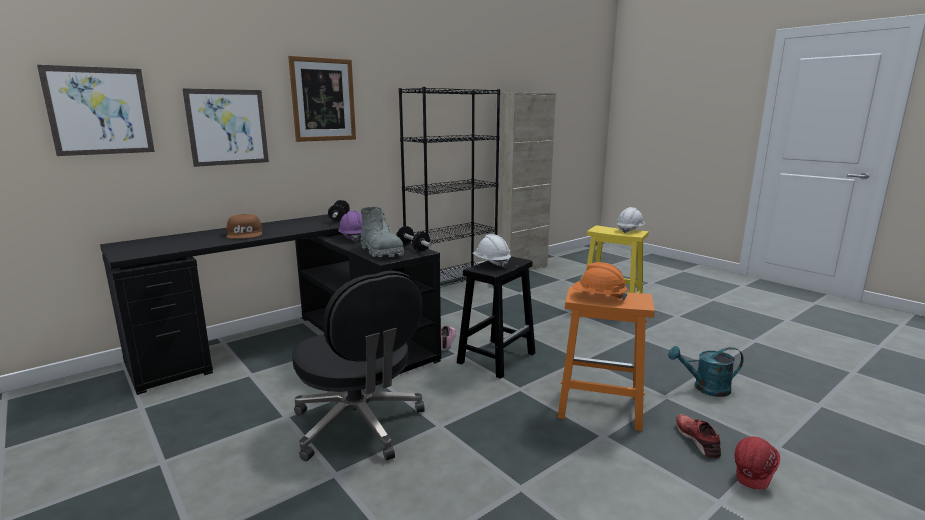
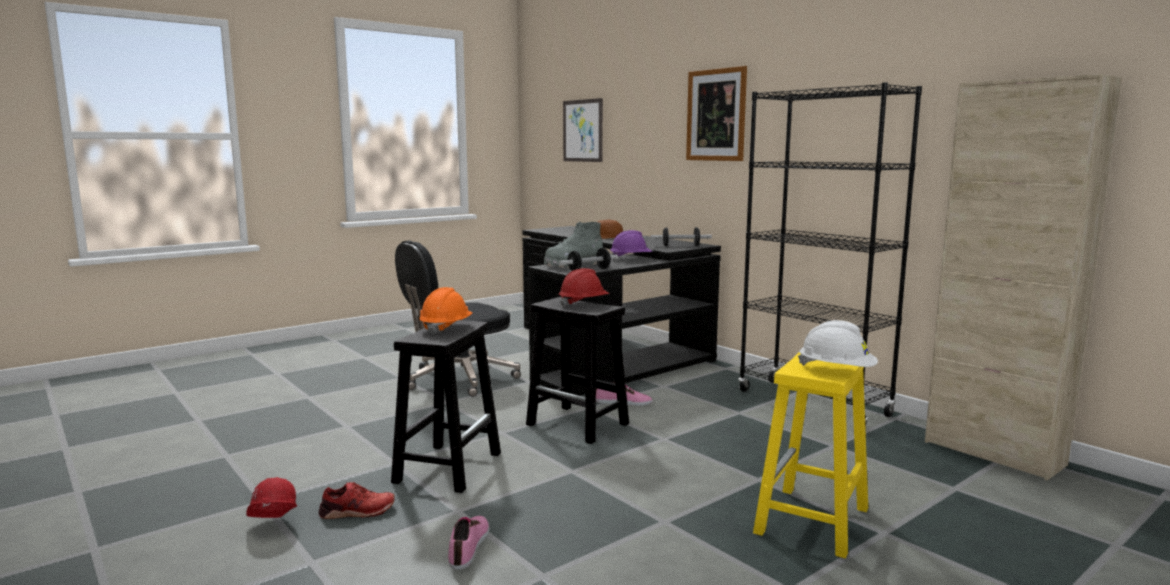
camera: 90 degrees right, 5 degrees down
(227, 127) = (642, 144): picture -> none
(491, 263) = (583, 304): white hard hat -> red hard hat
(598, 407) = (448, 466): orange stool -> black stool
(705, 388) = (469, 546): turquoise watering can -> shoe

